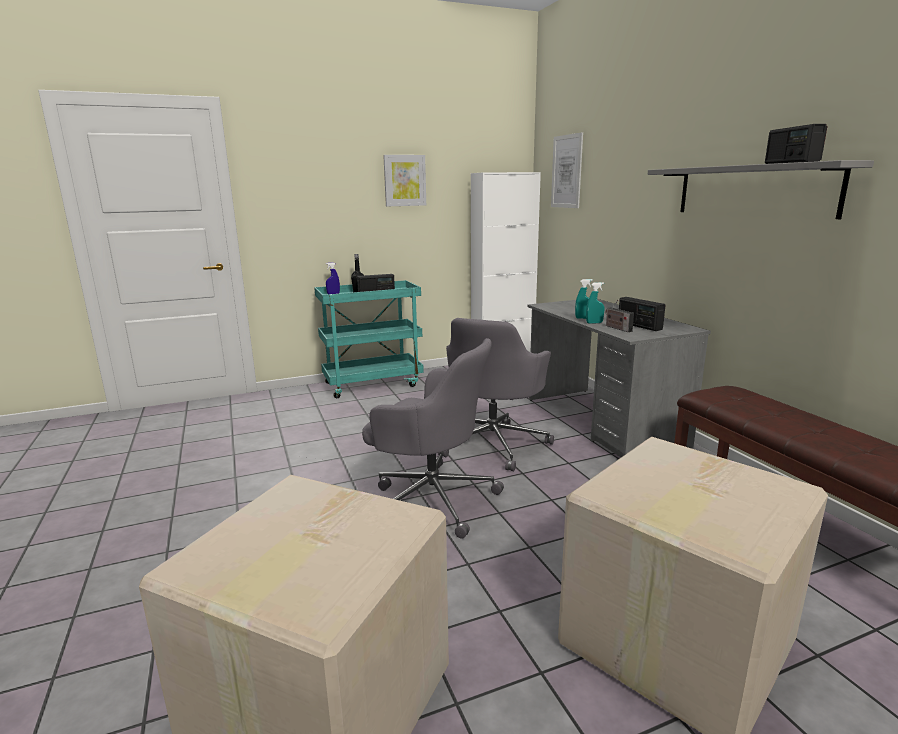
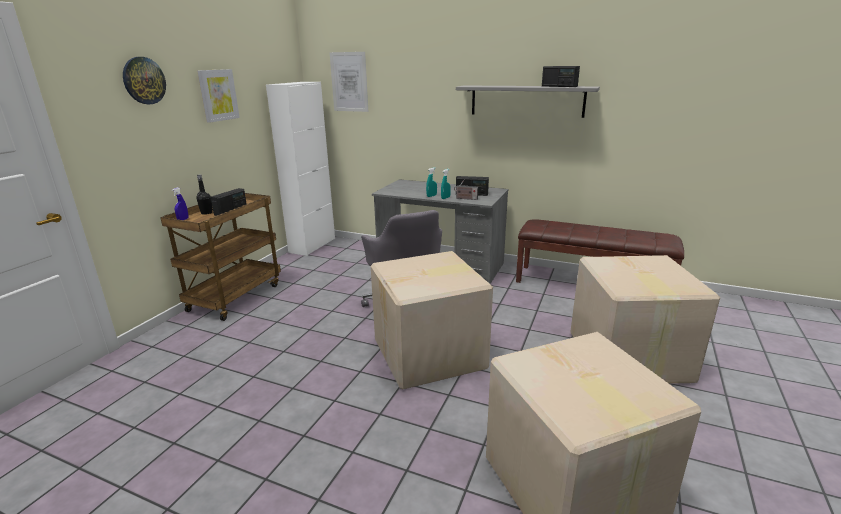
camera: 45 degrees left, 5 degrees up
(323, 162) = (144, 80): none -> wall clock
(373, 384) = (235, 296): turquoise cart -> brown cart
(431, 499) = (431, 354): grey office chair -> cardboard box

